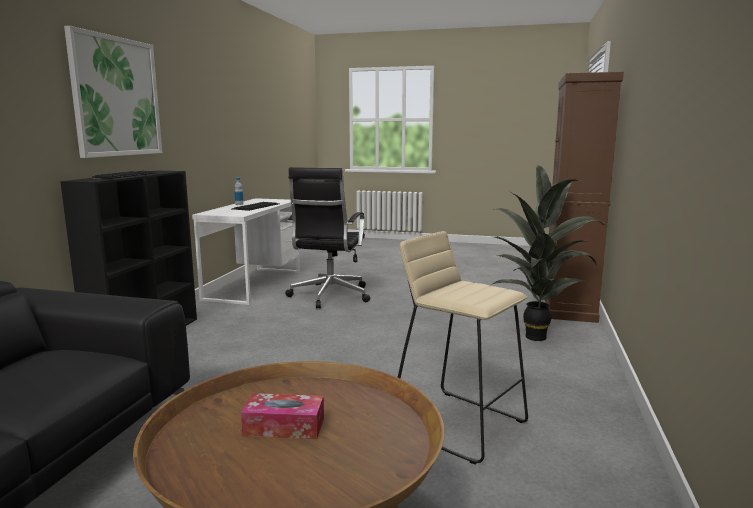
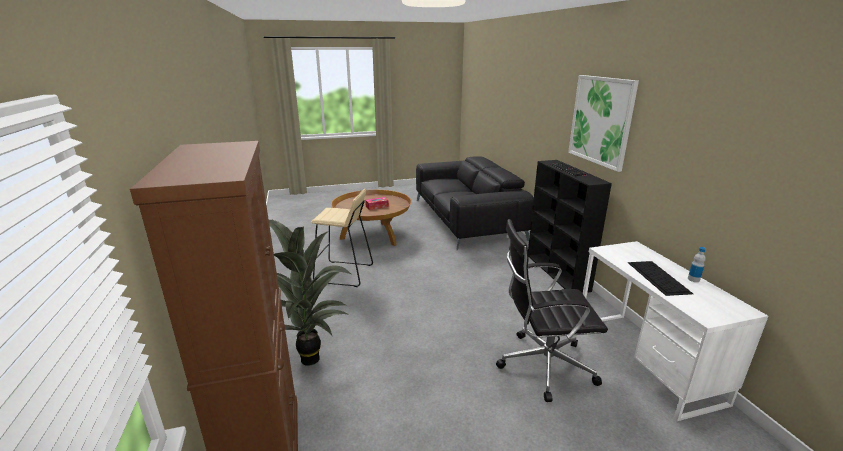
camera: 150 degrees right, 10 degrees up
(329, 296) = (542, 365): black office chair -> black office chair turned 75 degrees counterclockwise

